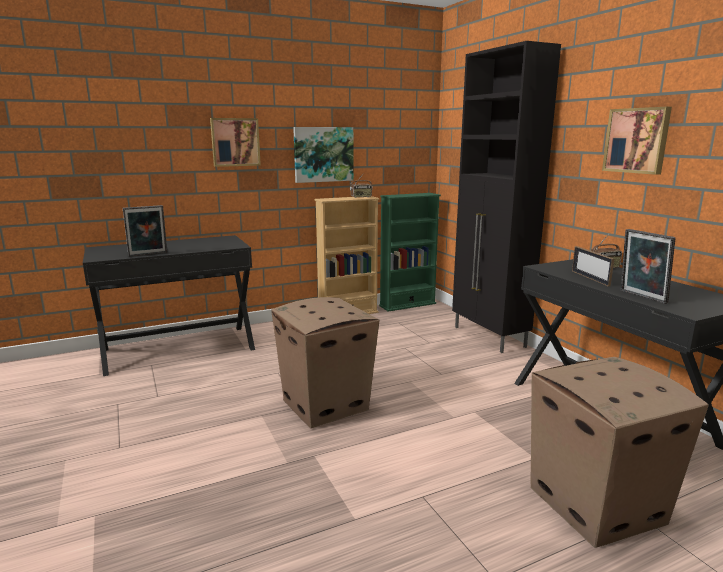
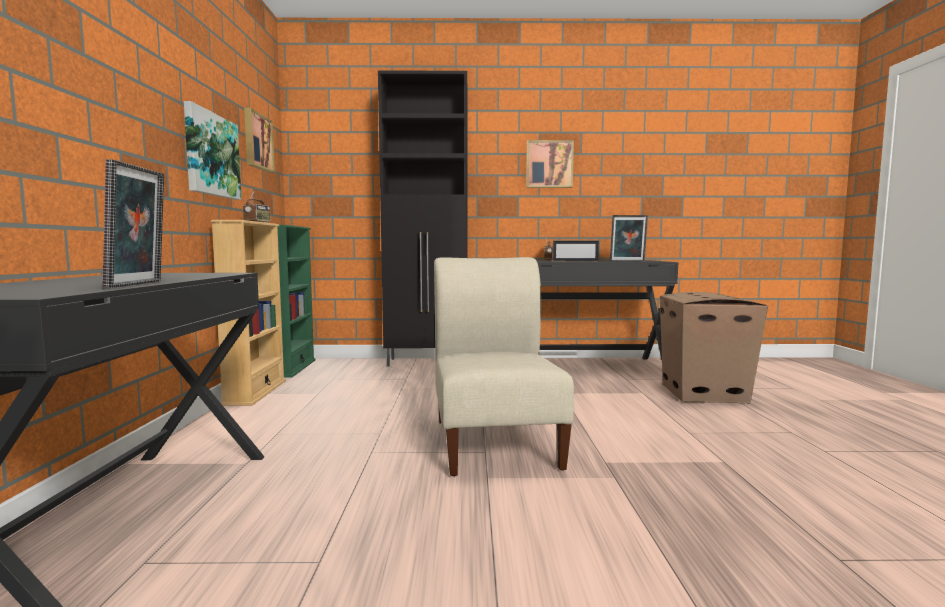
camera: 65 degrees left, 10 degrees down
(235, 142) = (119, 97): picture -> picture (257, 142)
(326, 405) = (495, 440): cardboard box -> beige chair

